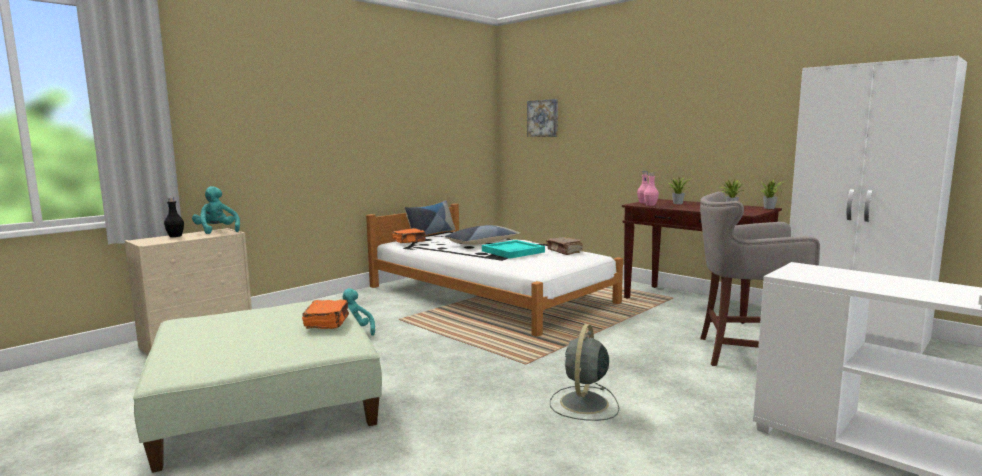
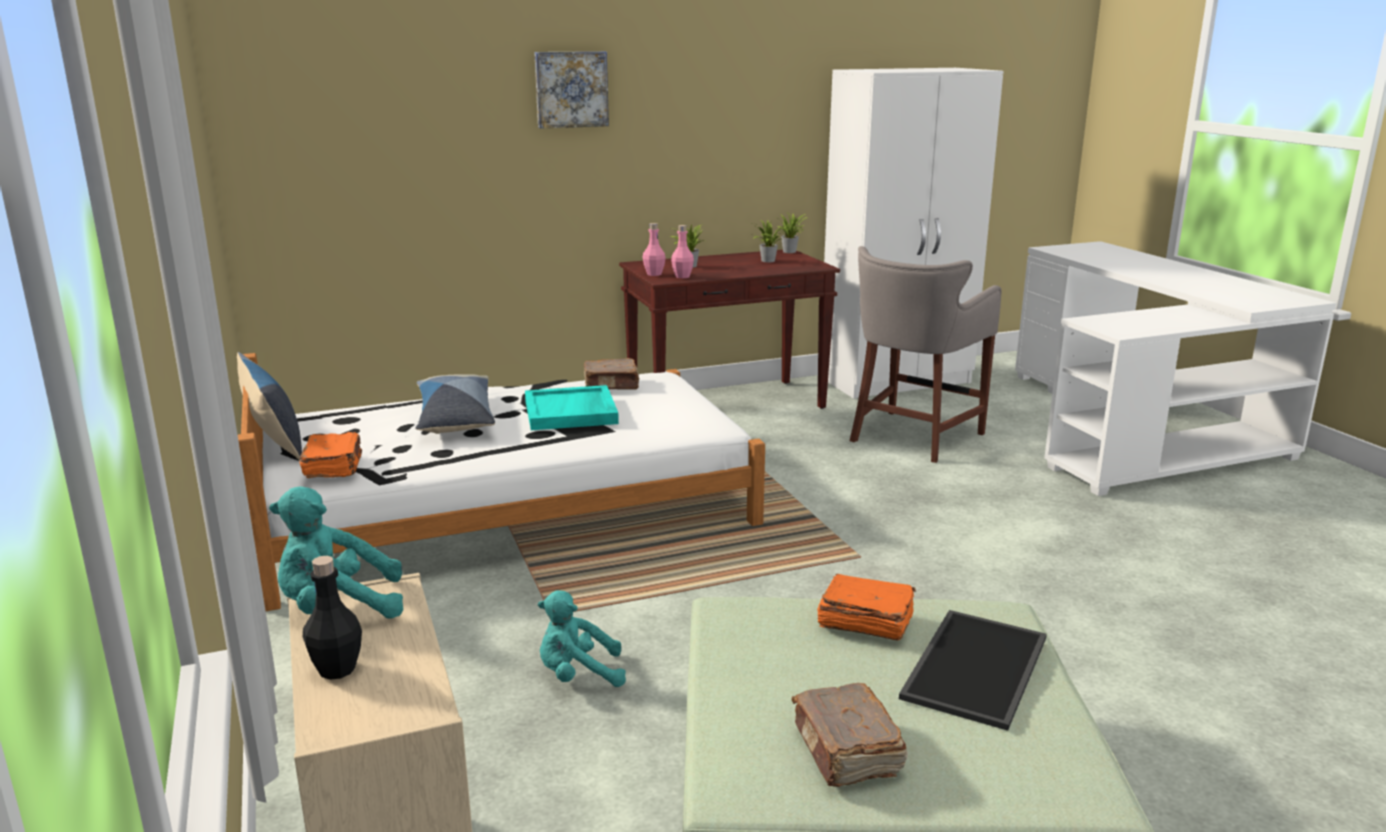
camera: 65 degrees left, 10 degrees up
(202, 330) = (846, 752): none -> brown book
(281, 345) = (978, 669): none -> tray
(543, 118) = (355, 131): picture -> picture (571, 89)
(583, 404) = (1004, 555): grey fan -> none

